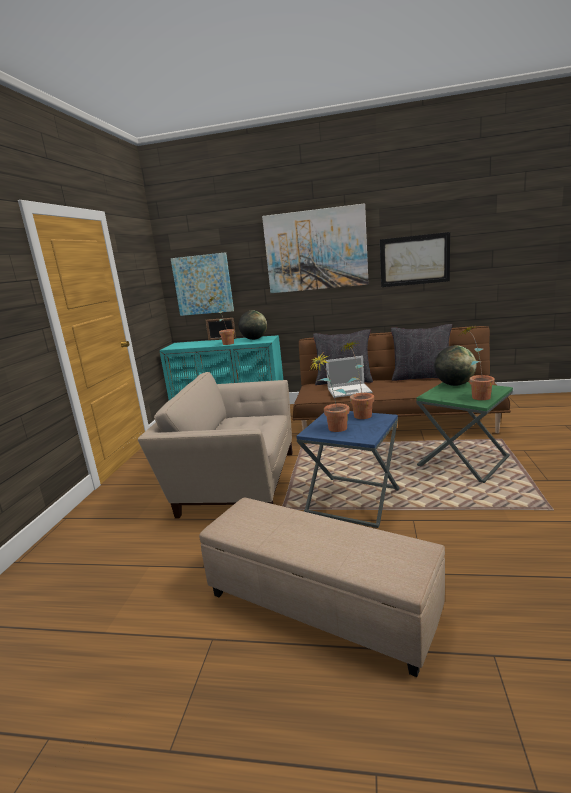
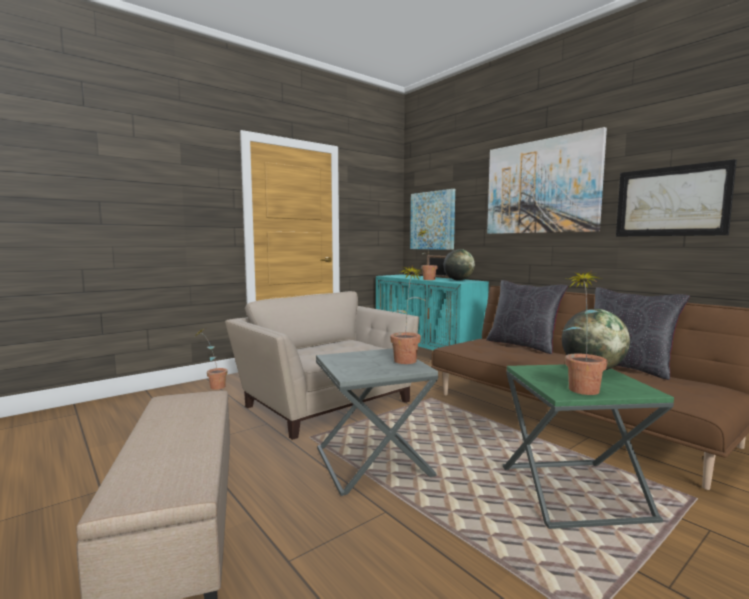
camera: 40 degrees right, 10 degrees down
(333, 430) = (349, 361): potted plant -> potted plant (213, 387)
(350, 390) = (504, 353): laptop -> none
(353, 500) = (373, 462): blue side table -> grey side table

